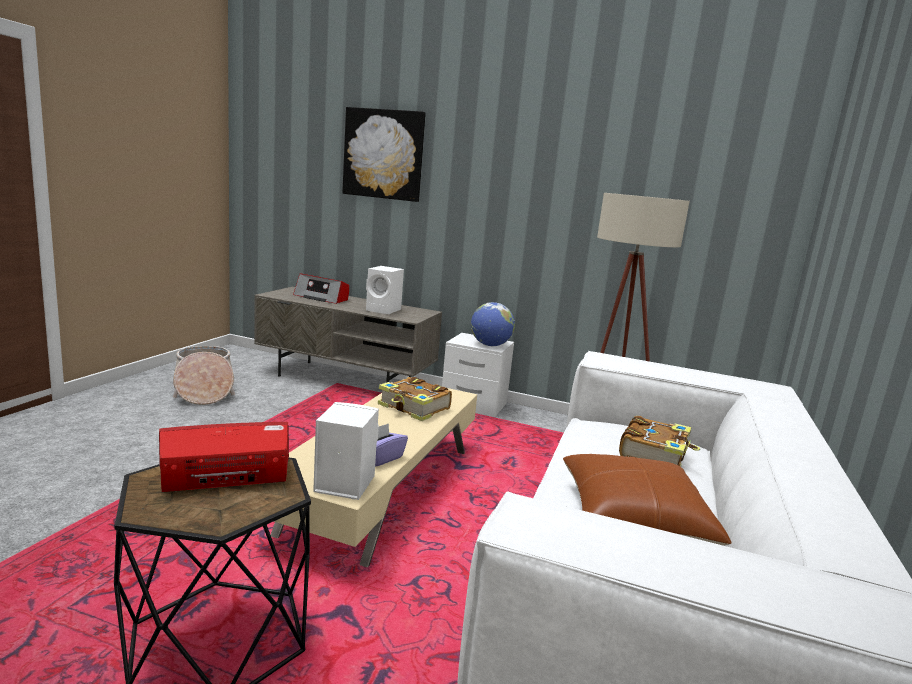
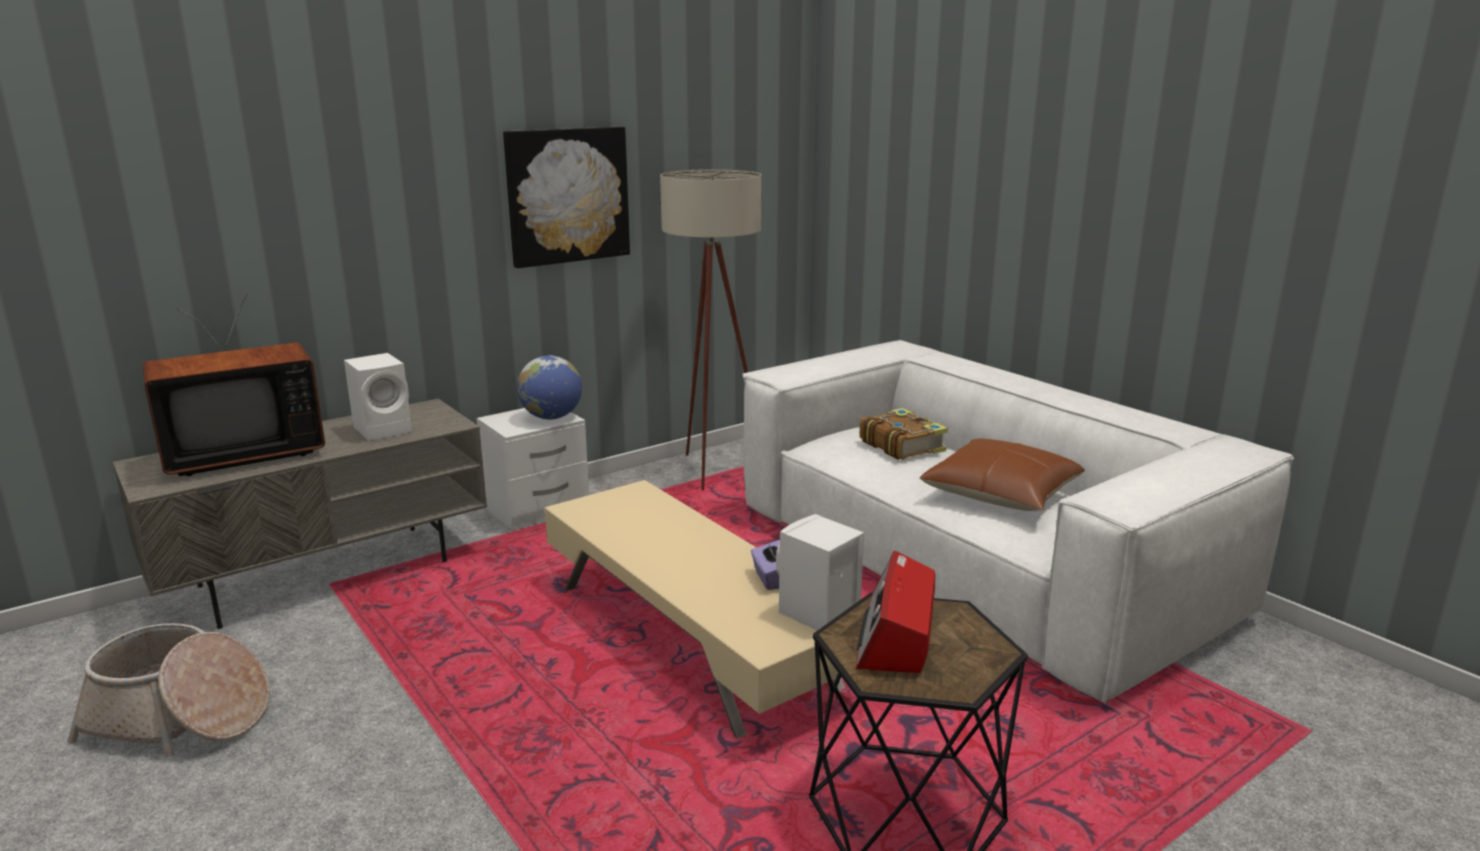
camera: 55 degrees left, 5 degrees up
(322, 298) = (242, 454): radio -> television
(383, 154) = (270, 165): picture -> picture (567, 195)
(414, 408) = (651, 525): book -> none

